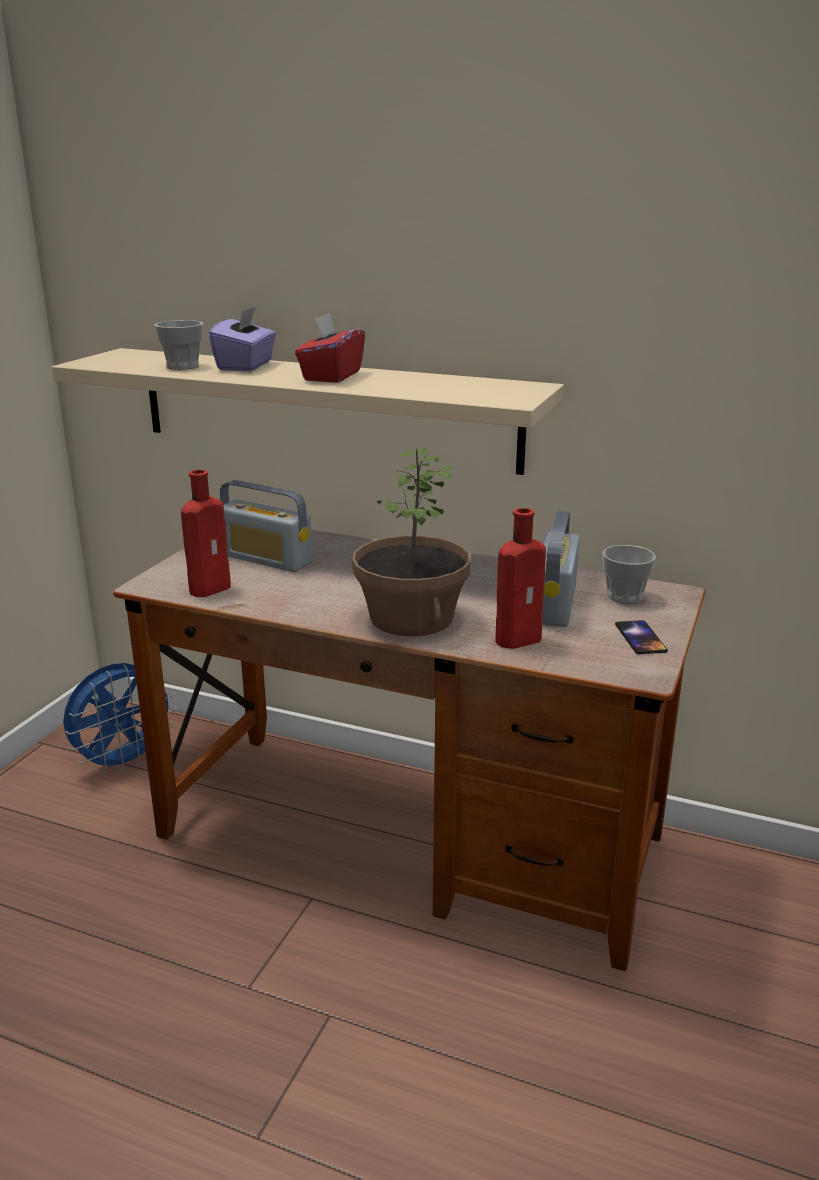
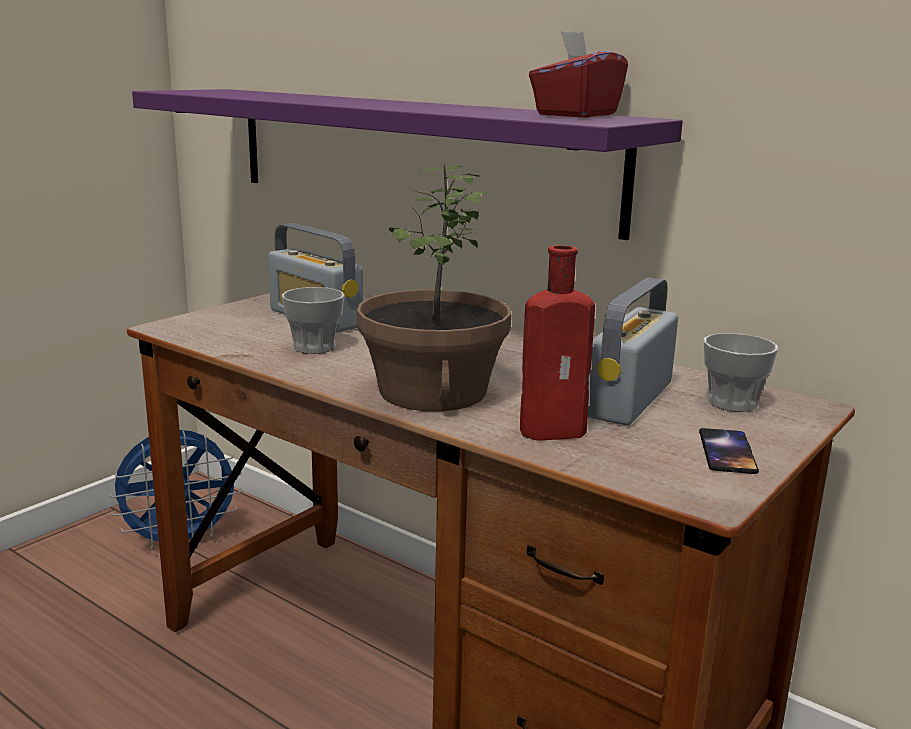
camera: 15 degrees right, 5 degrees down
(182, 366) = (259, 95): cup -> cup (314, 347)
(213, 588) = (232, 337): red bottle -> none
(246, 366) = (326, 98): purple tissue box -> none
(324, 408) = (413, 155): beige shelf -> purple shelf
(331, 376) = (404, 104): red tissue box -> red tissue box (575, 115)

